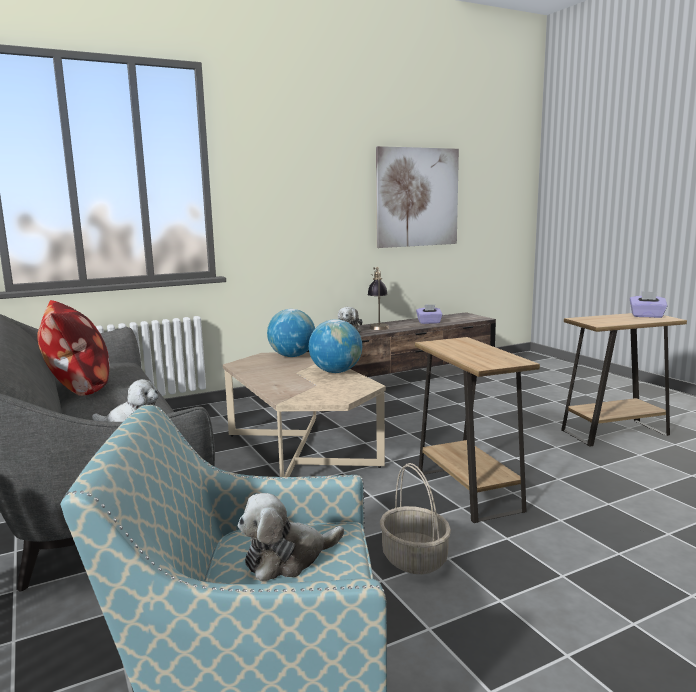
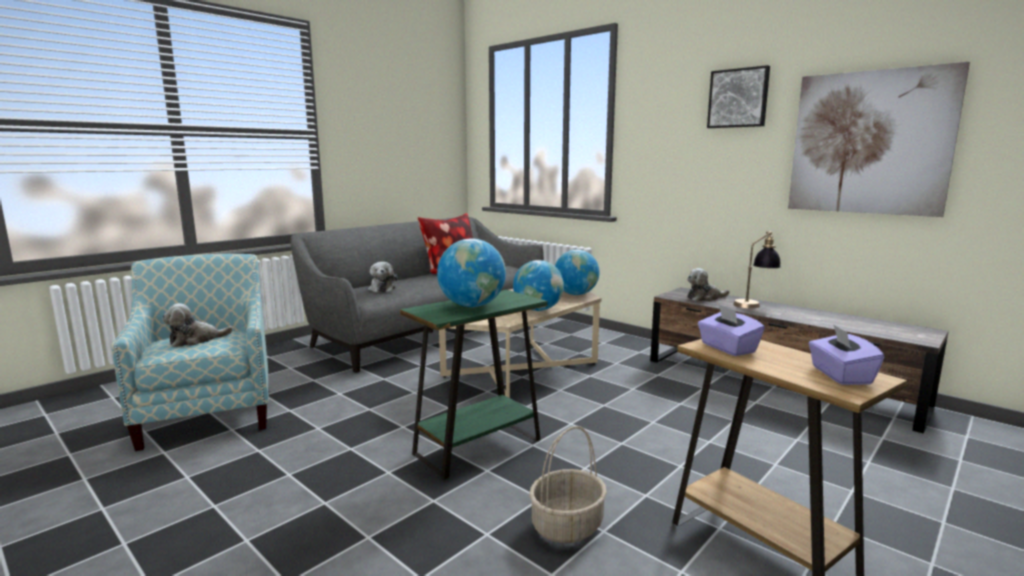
camera: 70 degrees right, 0 degrees up
(288, 558) = (195, 340): plush toy -> plush toy turned 75 degrees counterclockwise
(332, 158) = (738, 98): none -> picture
(415, 559) = (347, 436): basket -> basket (567, 526)
(429, 322) = (823, 319): purple tissue box -> purple tissue box (727, 348)
(468, 491) = (478, 447): brown side table -> green side table
(477, 352) = (472, 305): none -> globe

